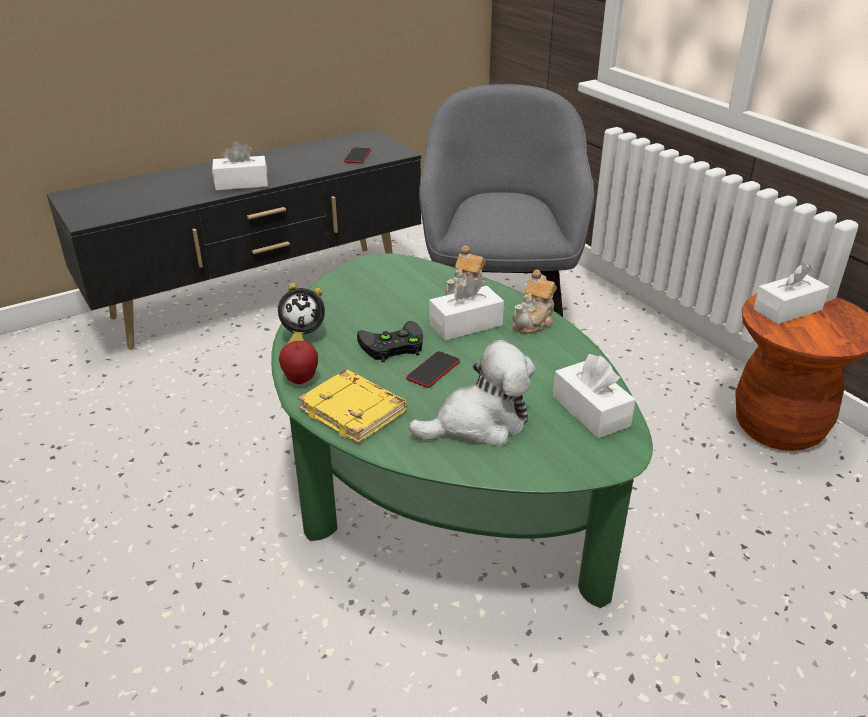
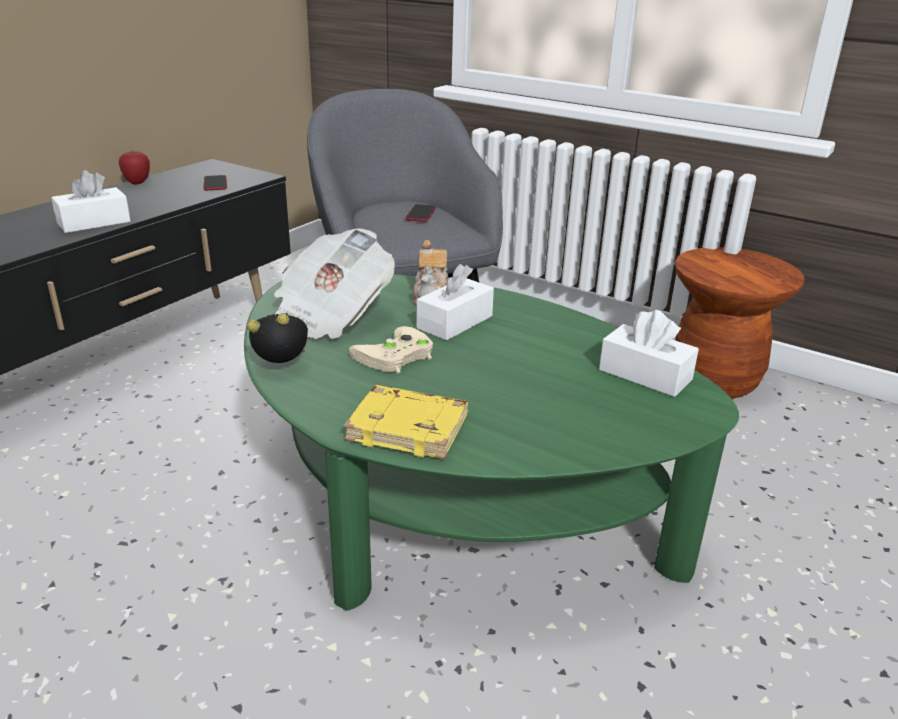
camera: 25 degrees left, 5 degrees down
(301, 380) = (319, 410): apple -> apple (137, 182)
(302, 337) = (284, 367): alarm clock -> alarm clock turned 150 degrees counterclockwise
(368, 299) = (328, 317): none -> newspaper
(391, 346) = (394, 356): black game controller -> beige game controller
(433, 370) = (459, 370): phone -> phone (420, 214)
(479, 423) = (551, 409): plush toy -> none
(534, 321) = (519, 307): teapot -> none
(787, 309) = (714, 264): white tissue box -> none

